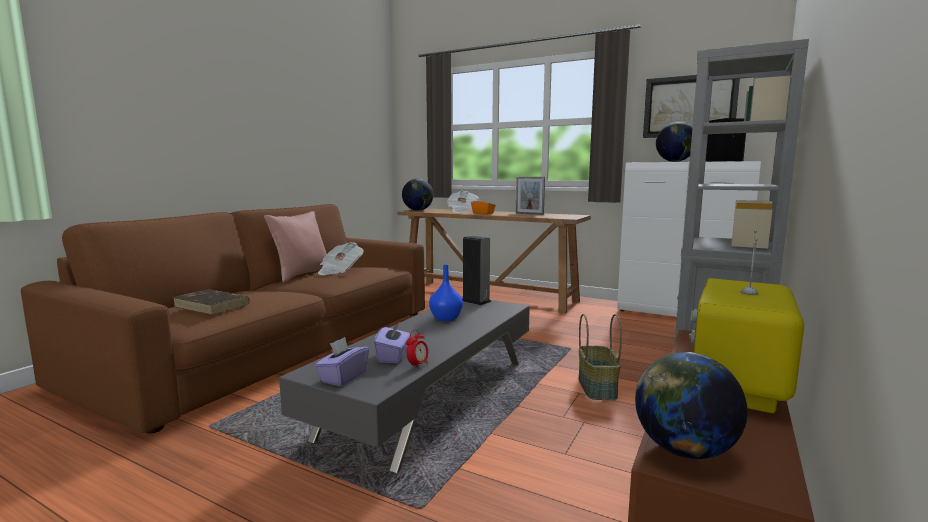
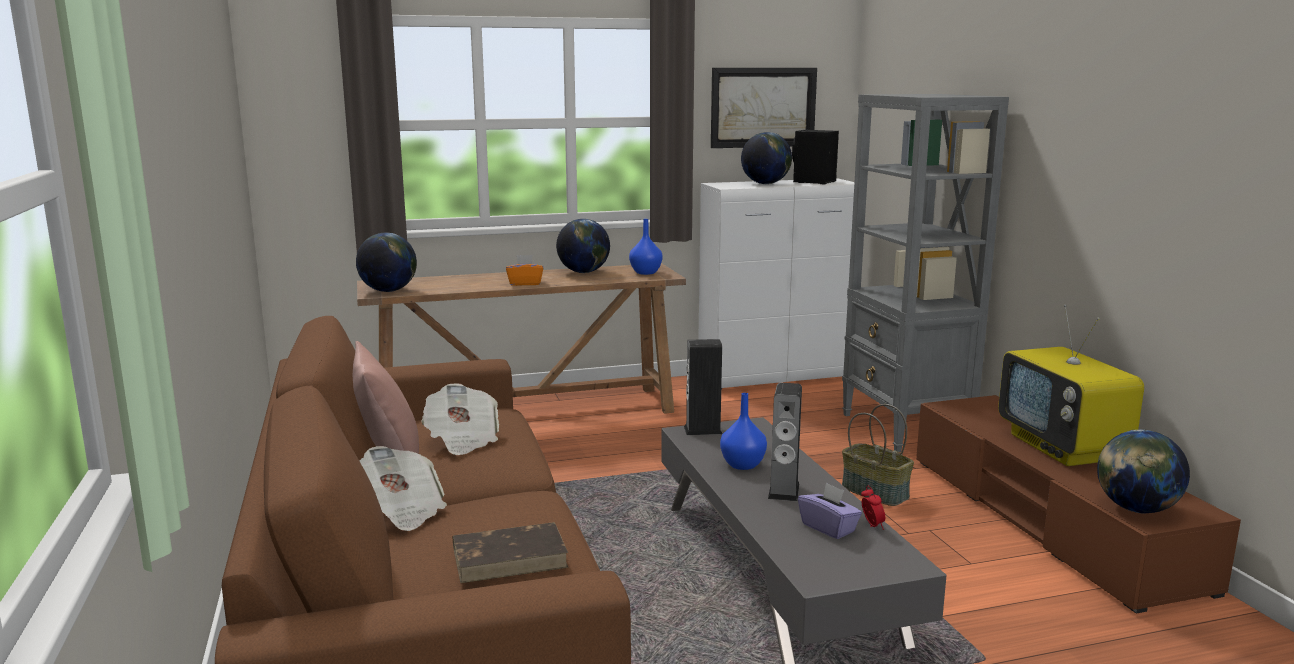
camera: 45 degrees left, 5 degrees up
(343, 377) = (855, 567): purple tissue box -> none
(428, 334) = (784, 491): none -> speaker
(462, 211) = (465, 280): newspaper -> newspaper (400, 511)
(529, 213) = (583, 272): picture frame -> globe
(562, 216) = (646, 273): none -> blue vase

